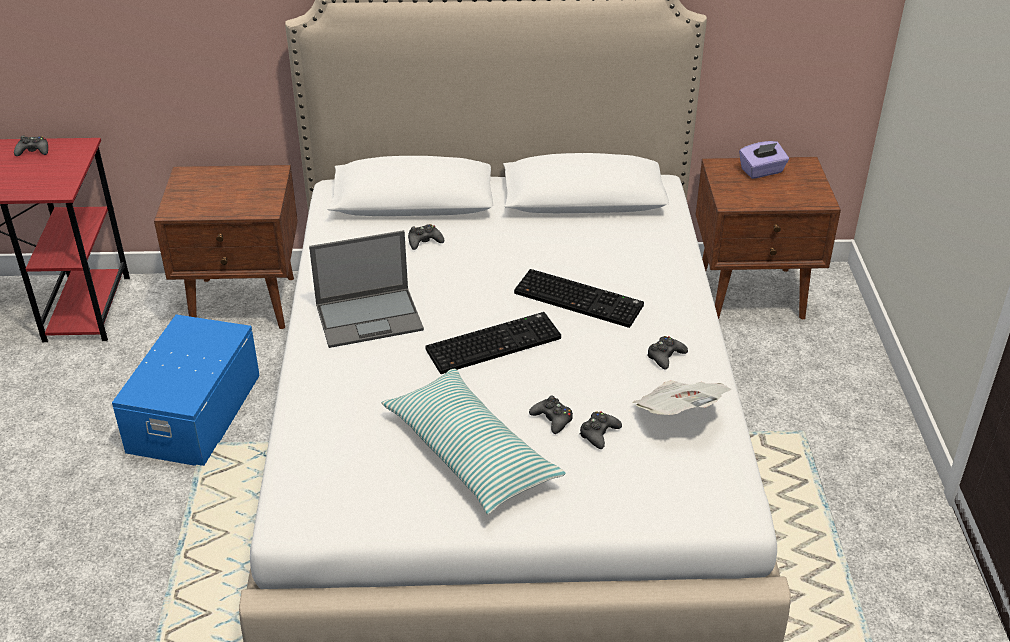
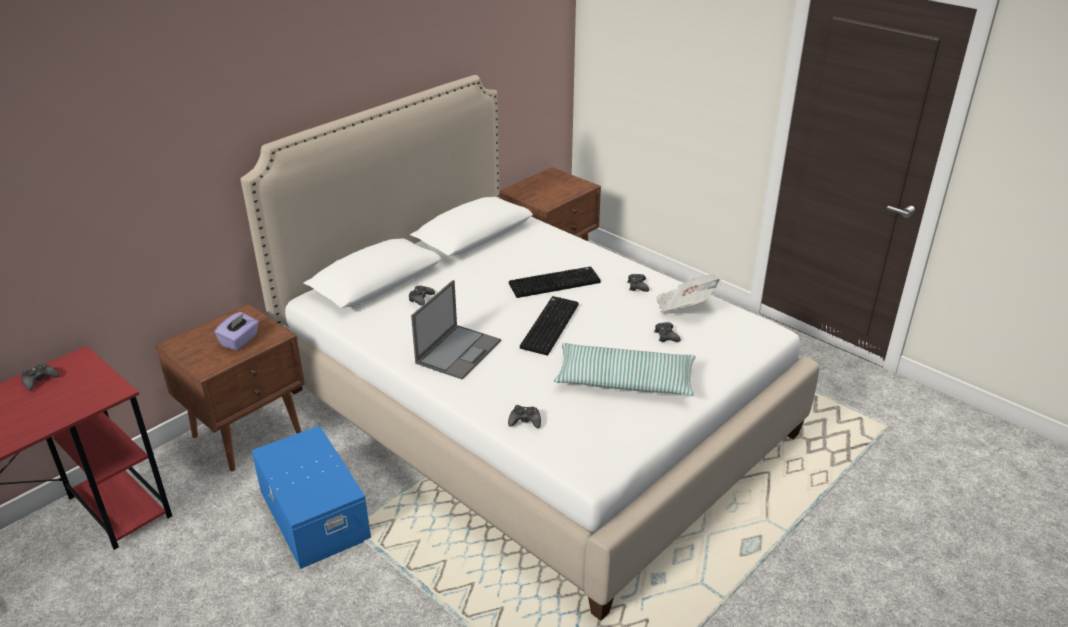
camera: 45 degrees left, 5 degrees down
(552, 419) = (635, 342): black game controller -> black game controller (525, 421)
(762, 171) = (537, 184): purple tissue box -> purple tissue box (240, 341)

